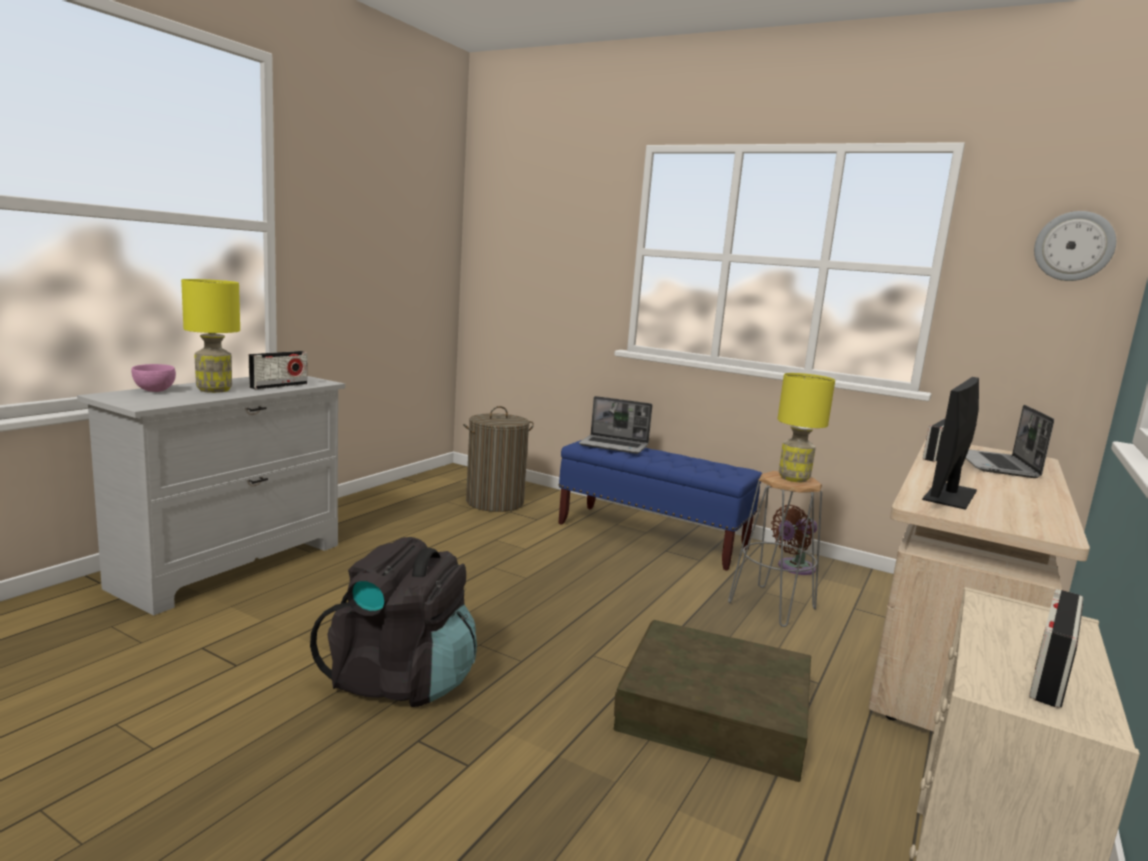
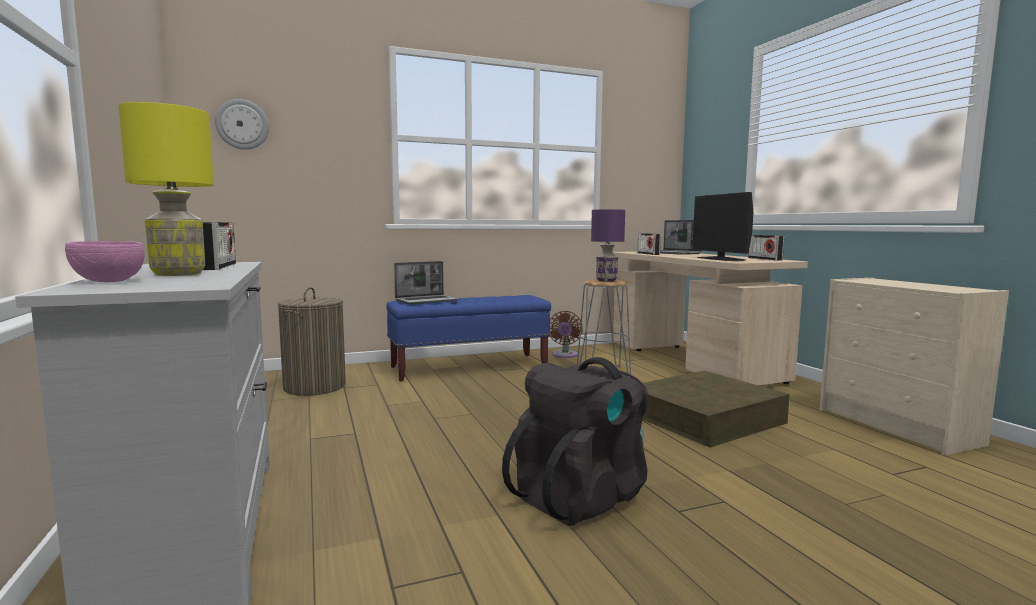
camera: 50 degrees left, 5 degrees down
(794, 479) = (607, 280): yellow table lamp -> purple table lamp
(1049, 677) = (937, 286): radio -> radio (764, 259)
(1074, 246) = (656, 134): wall clock -> wall clock (242, 124)

